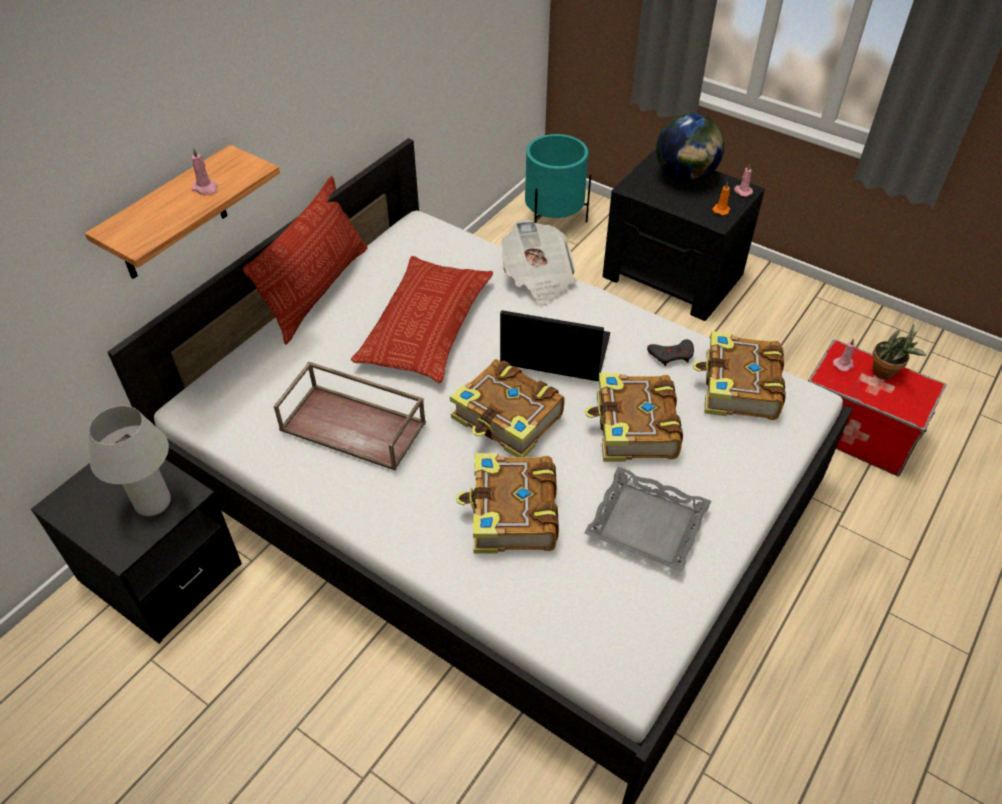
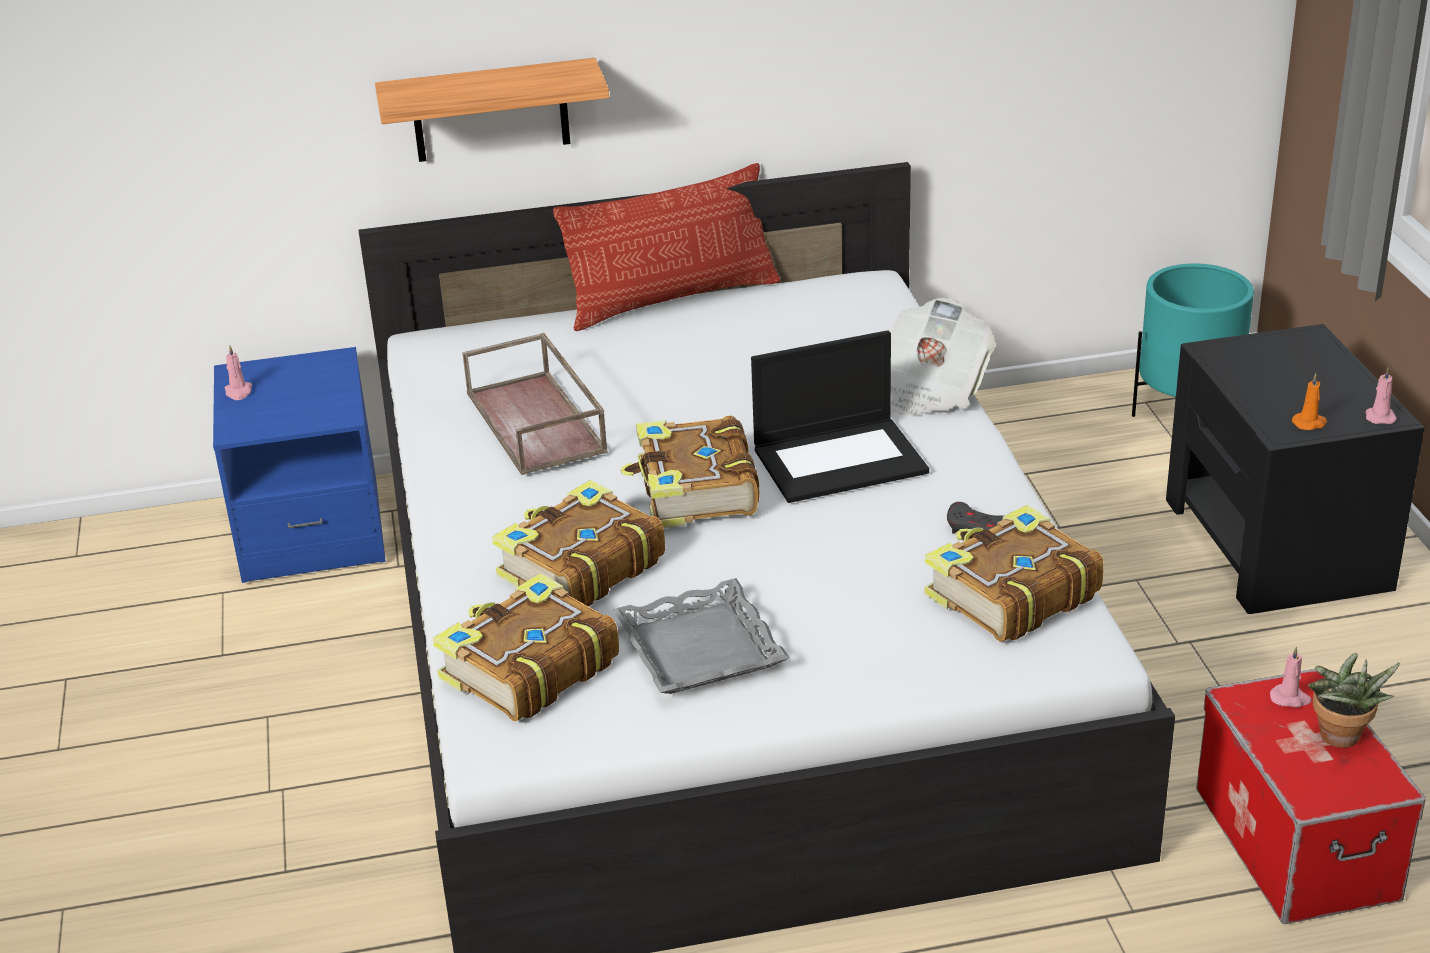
camera: 45 degrees right, 15 degrees down
(153, 503) = (306, 408): white table lamp -> none
(160, 573) = (312, 531): black nightstand -> blue nightstand
(206, 188) = (517, 83): pink candle -> pink candle (238, 392)
(426, 325) = (737, 376): pillow -> none
(554, 351) = (841, 459): laptop -> laptop turned 105 degrees clockwise
(634, 428) = (820, 567): book -> book (527, 669)
(685, 176) = (1316, 368): globe -> none

